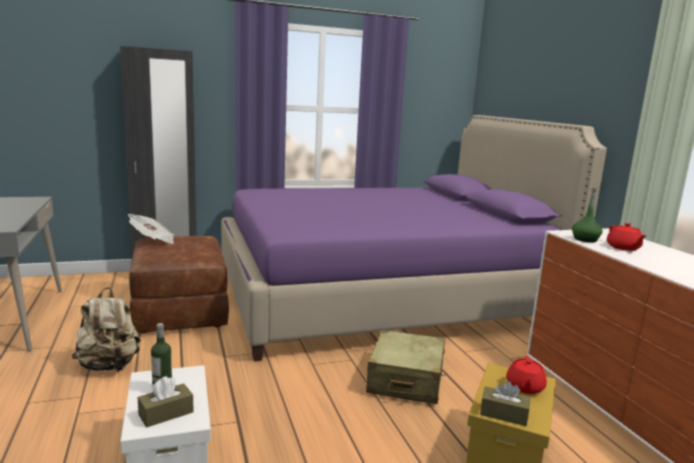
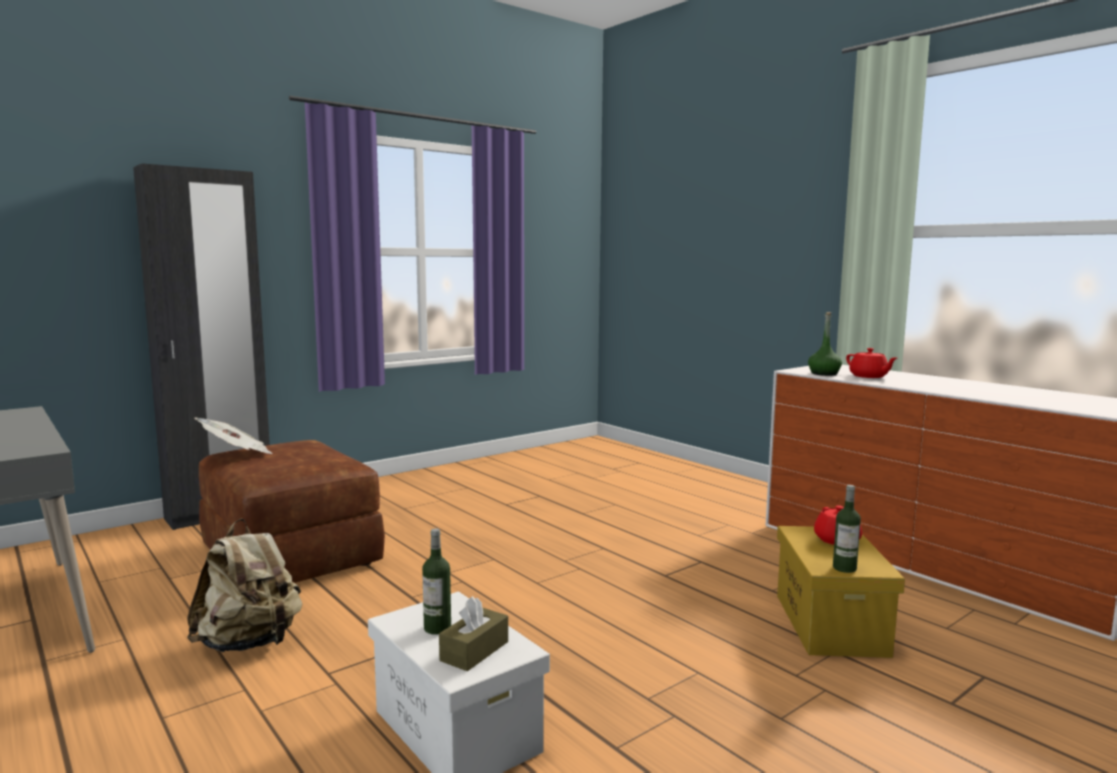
camera: 20 degrees left, 5 degrees down
(382, 296) = (551, 493): purple bed -> none
(405, 380) = (662, 577): beige suitcase -> none
(503, 414) = (844, 568): brown tissue box -> bottle

